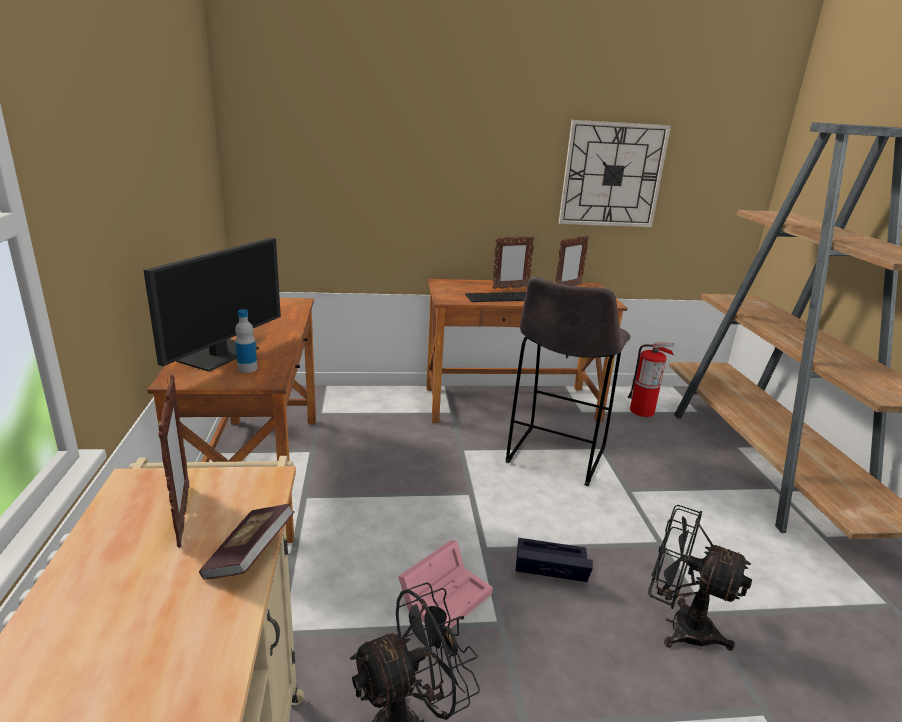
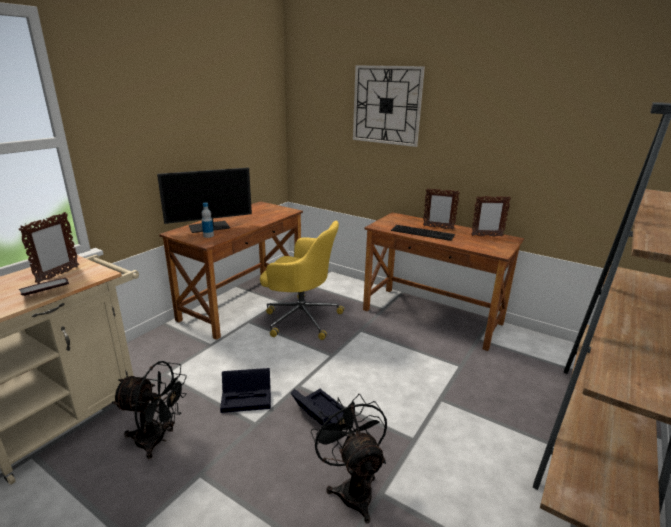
camera: 40 degrees right, 0 degrees up
(370, 462) = (300, 318): none -> yellow office chair
(446, 596) = (248, 397): pink storage box -> black storage box
(555, 457) = (416, 358): grey stool -> none
(612, 175) = (540, 148): wall clock -> wall clock (386, 105)
(642, 411) = (536, 356): fire extinguisher -> none

